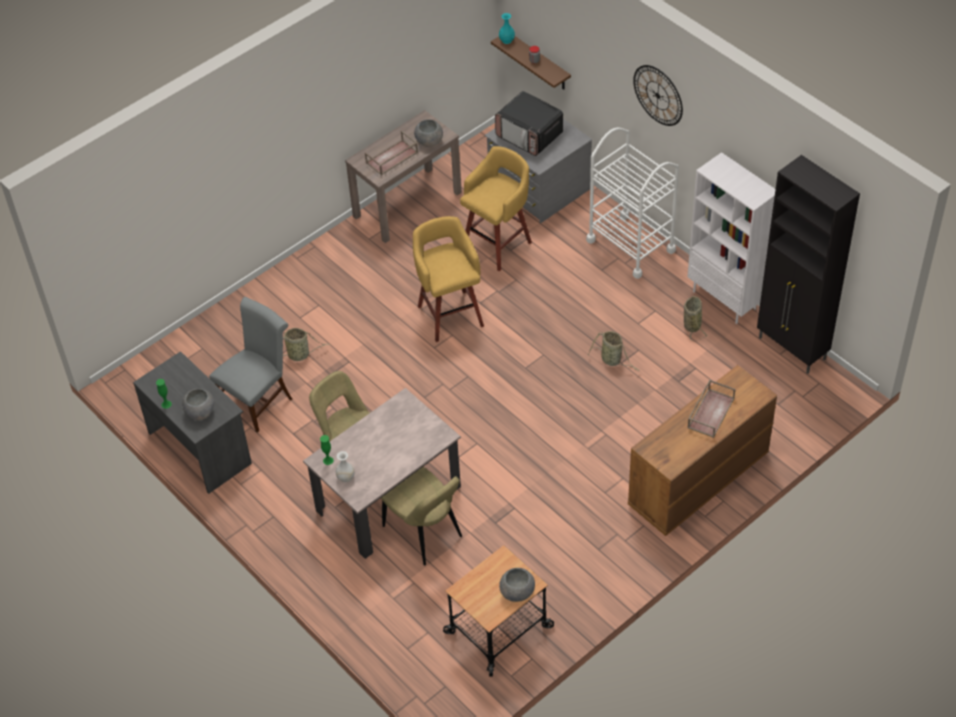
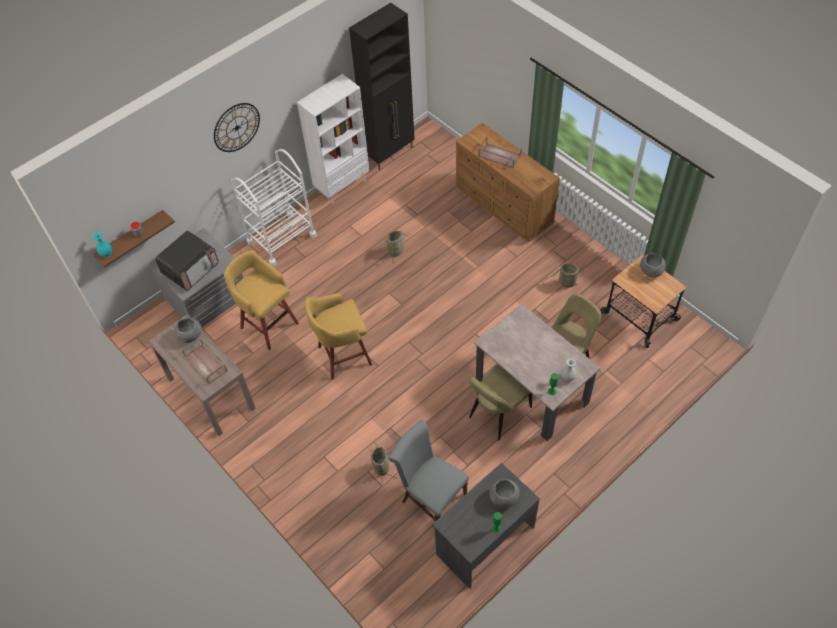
camera: 90 degrees left, 5 degrees up
(692, 324) = (364, 205): basket -> basket (565, 283)

